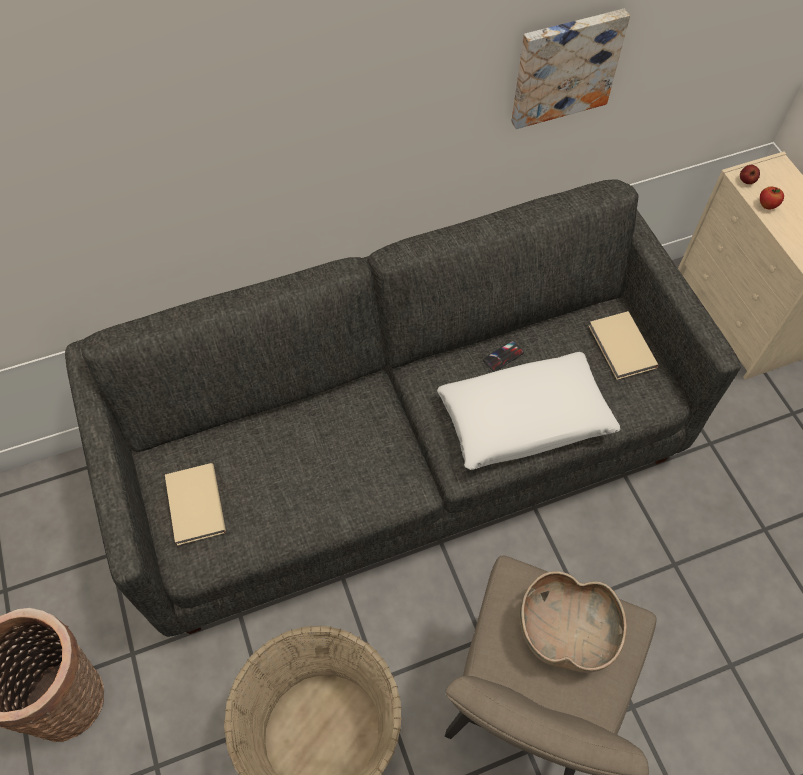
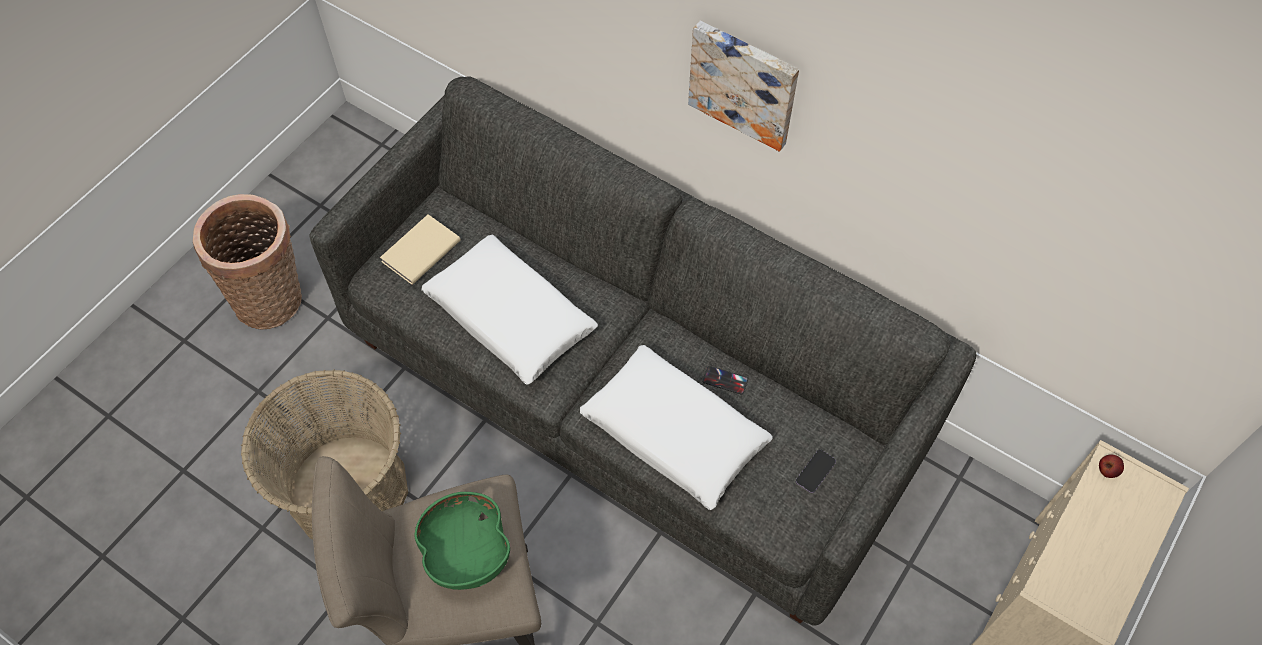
camera: 55 degrees right, 0 degrees up
(322, 474) = (510, 317): none -> white pillow
(565, 67) = (939, 187): picture -> picture (744, 83)
(565, 632) = (466, 553): brown bowl -> green bowl
(621, 348) = (815, 472): beige book -> phone
(767, 205) = (1090, 506): apple -> none

